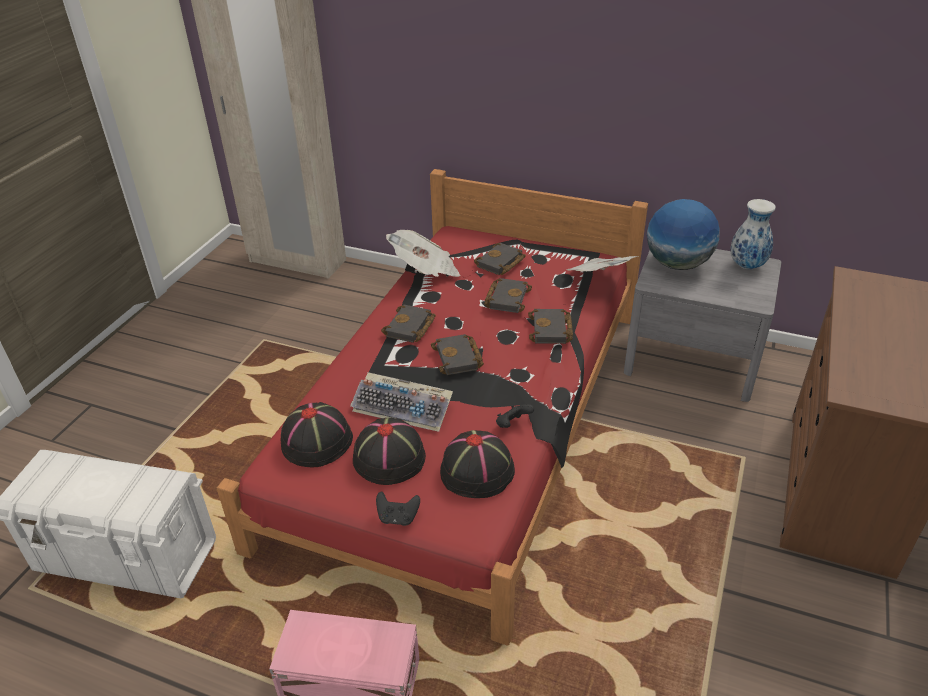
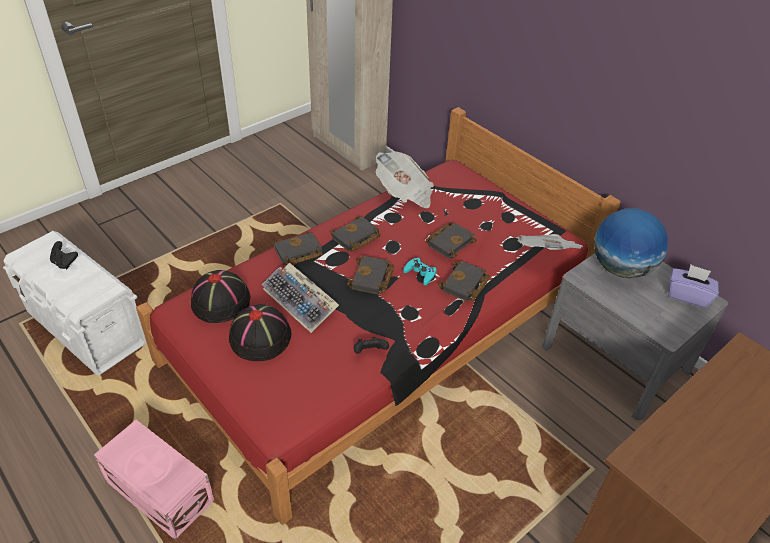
camera: 25 degrees right, 5 degrees up
(398, 518) = (231, 387): black game controller -> black game controller (65, 263)
(477, 471) = (314, 378): black hat -> none
(500, 263) = (470, 209): black book -> black book (297, 253)
(501, 336) = (420, 273): none -> turquoise game controller
(747, 266) = (687, 295): vase -> purple tissue box

